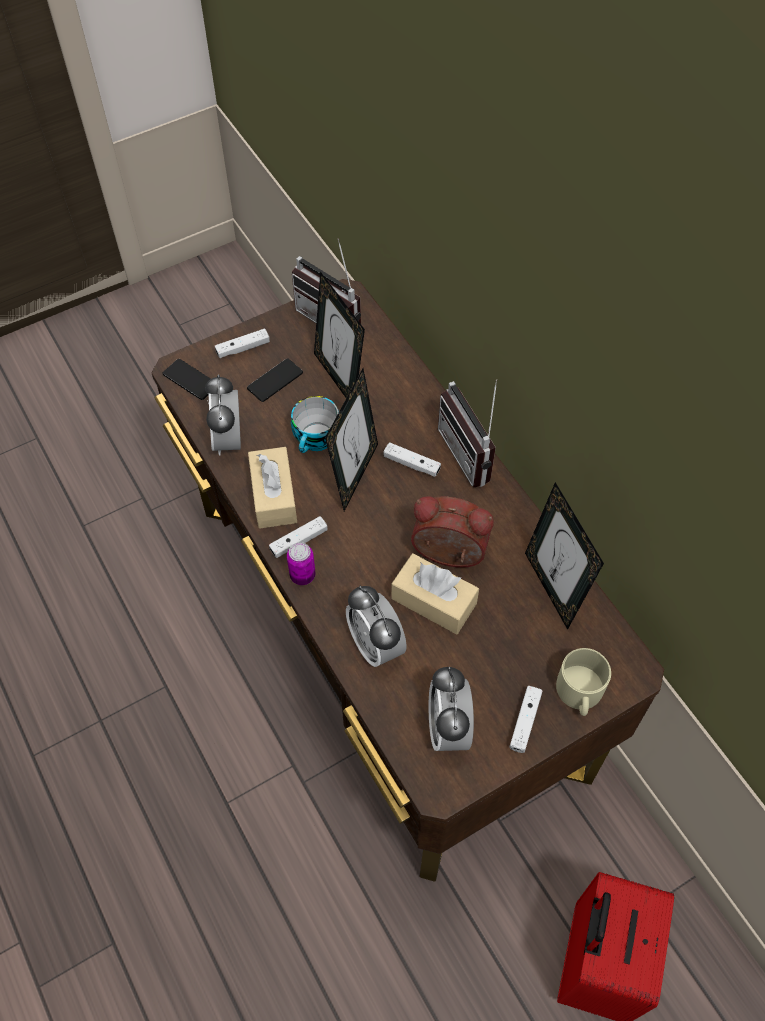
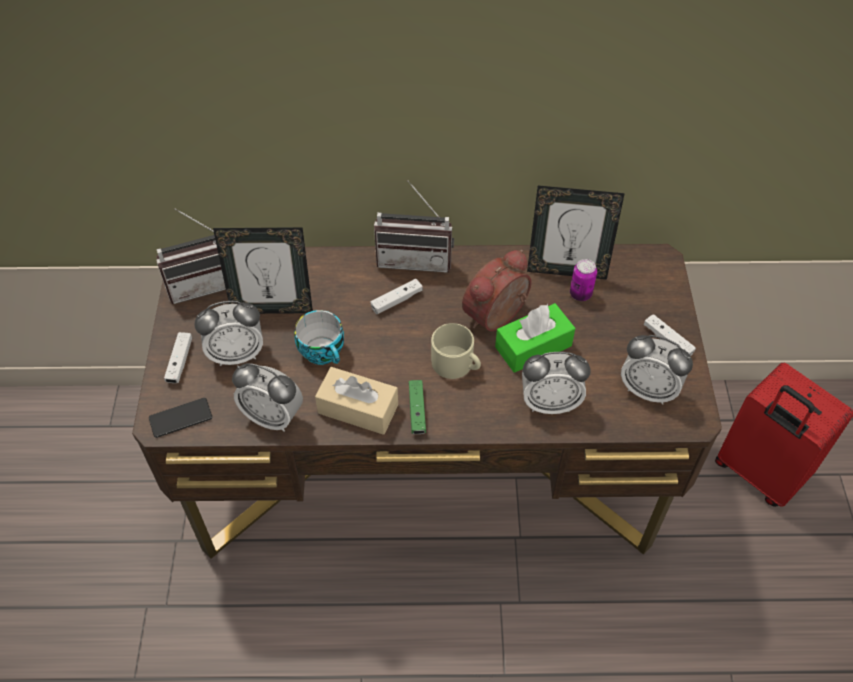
camera: 60 degrees left, 5 degrees down
(275, 380) = (236, 354): phone -> alarm clock
(299, 541) = (417, 411): white game controller -> green game controller
(302, 575) = (452, 423): can -> can (580, 294)
(354, 475) = (379, 343): picture frame -> none
(434, 601) = (533, 346): beige tissue box -> green tissue box
(579, 693) = (662, 298): beige mug -> beige mug (456, 364)

